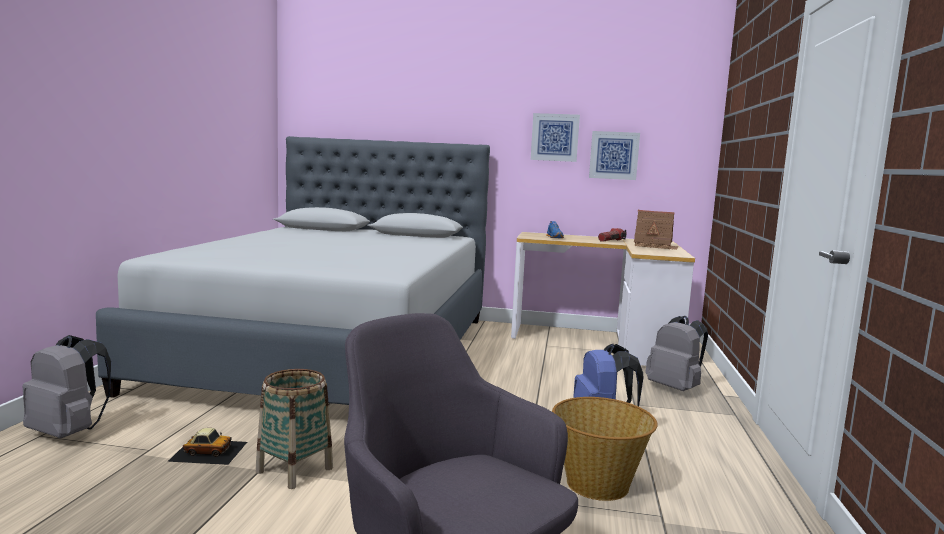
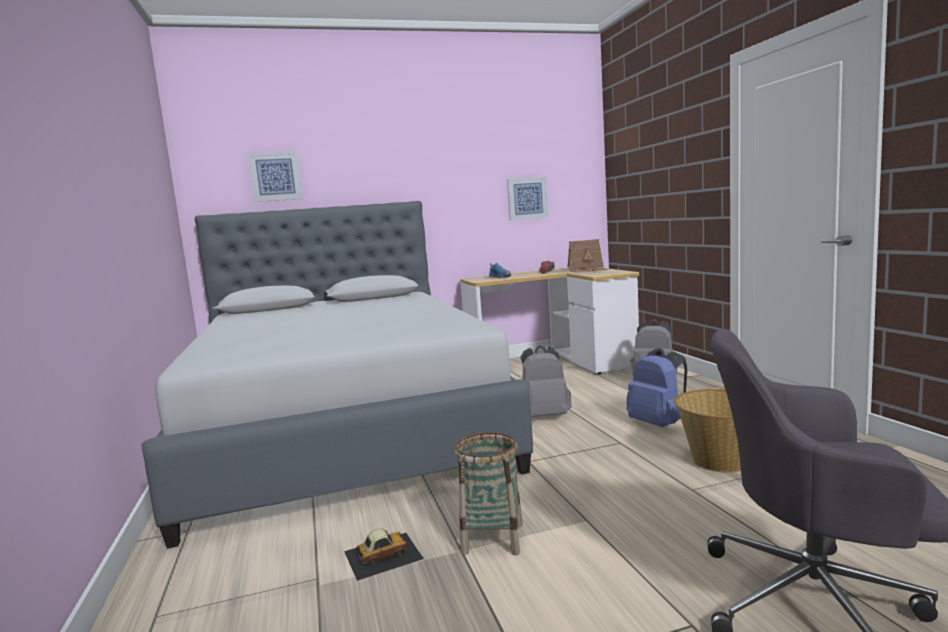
camera: 25 degrees left, 0 degrees up
(69, 432) = (188, 599): grey backpack -> grey backpack (544, 416)
(555, 137) = (475, 187): picture -> picture (275, 176)

